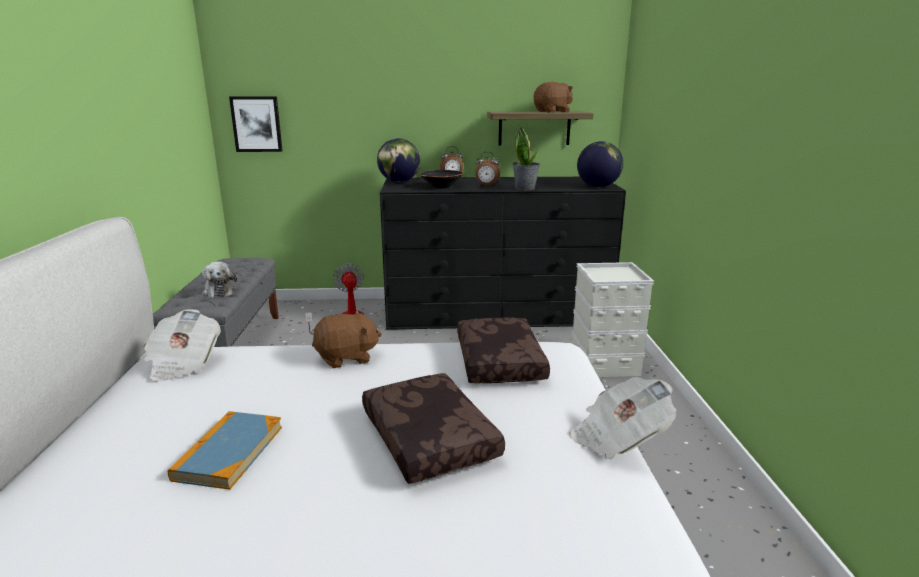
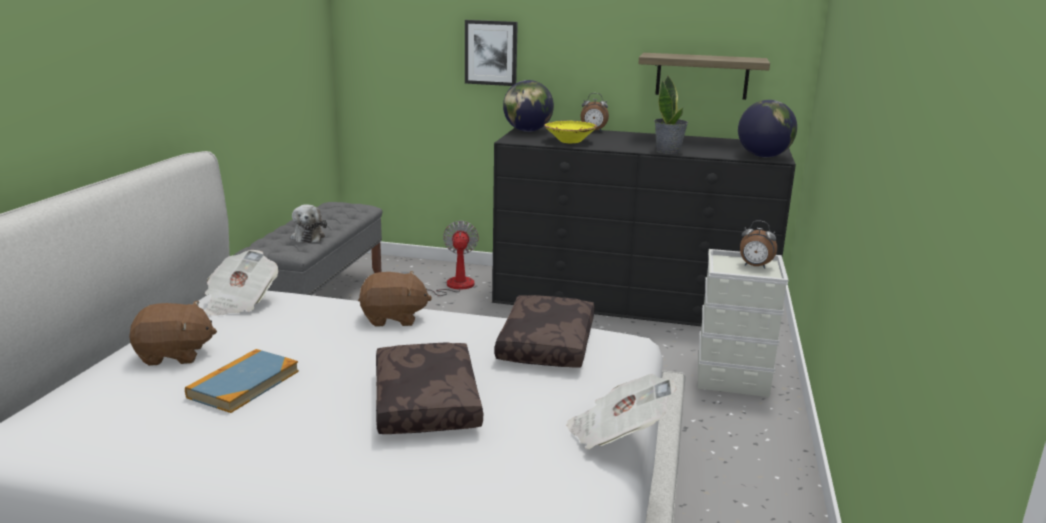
camera: 15 degrees right, 0 degrees up
(256, 124) = (381, 54): picture -> picture (491, 52)
(441, 187) = (570, 141): black bowl -> yellow bowl
(486, 186) = (625, 144): alarm clock -> alarm clock (755, 266)
(553, 111) = (722, 58): brown plush toy -> brown plush toy (174, 355)

